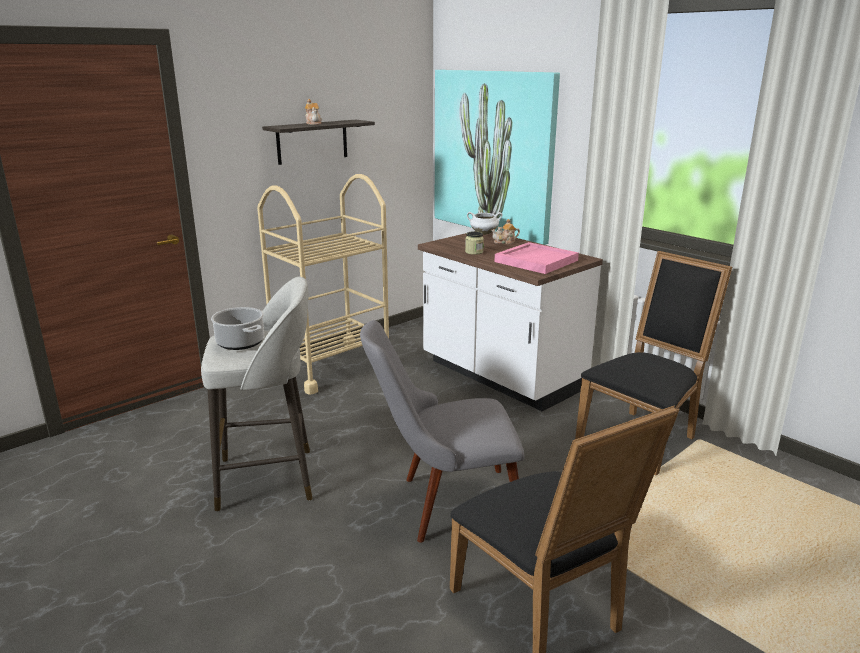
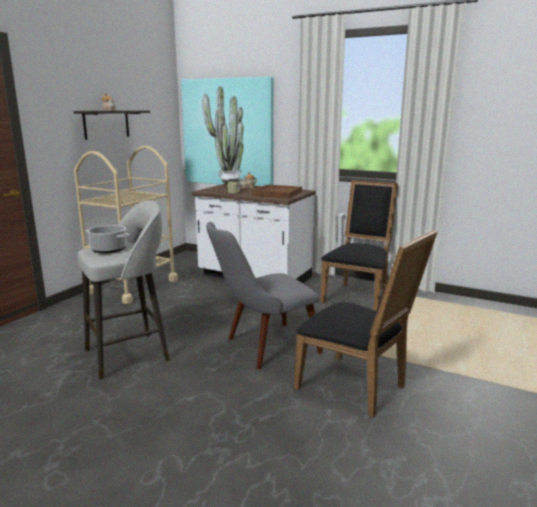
camera: 20 degrees left, 5 degrees down
(536, 261) = (277, 193): pink tray -> brown tray

